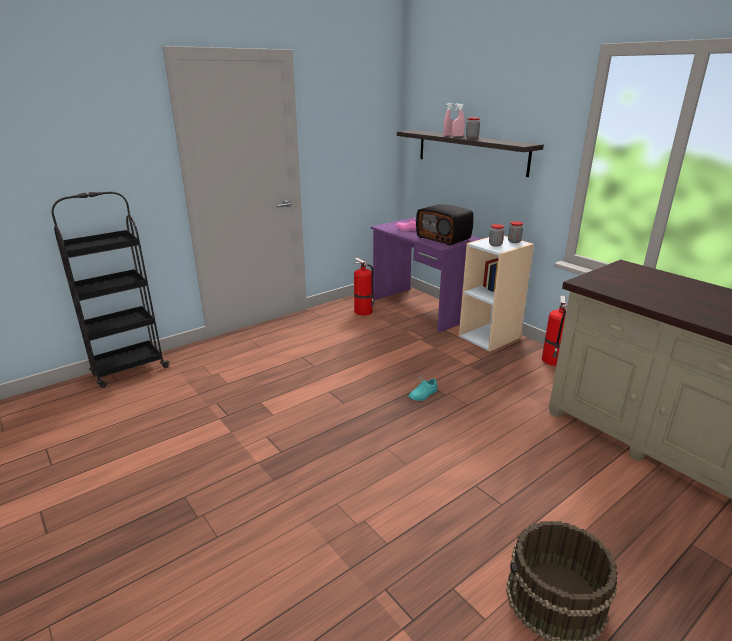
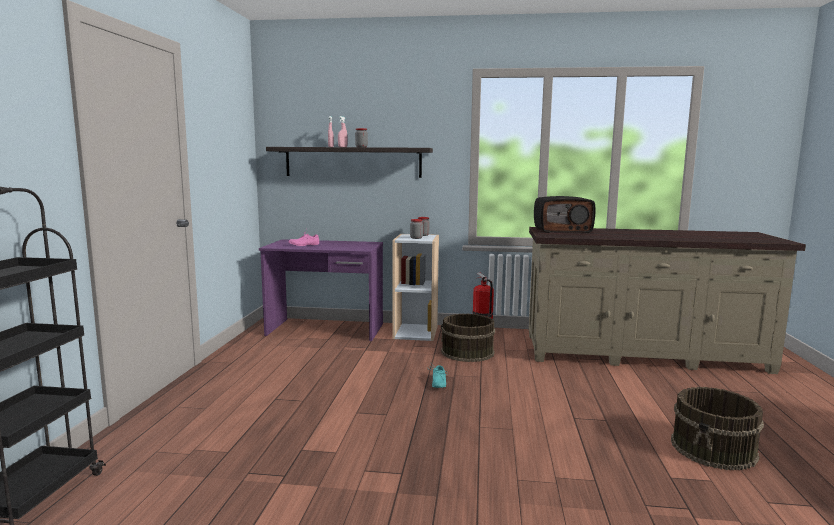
camera: 45 degrees left, 15 degrees down
(364, 311) = (273, 346): fire extinguisher -> none
(444, 238) = (350, 245): radio -> radio (562, 230)
(499, 376) = (467, 352): none -> brown bucket

